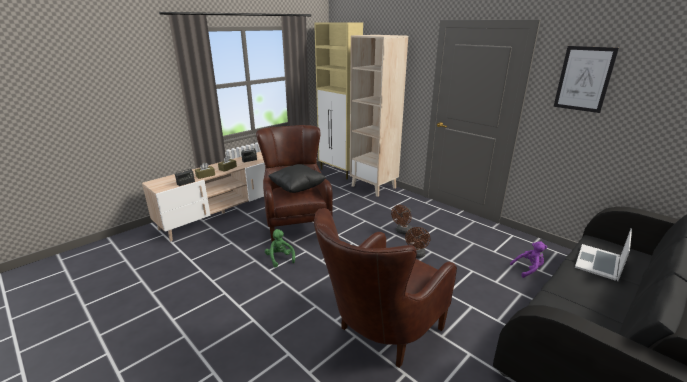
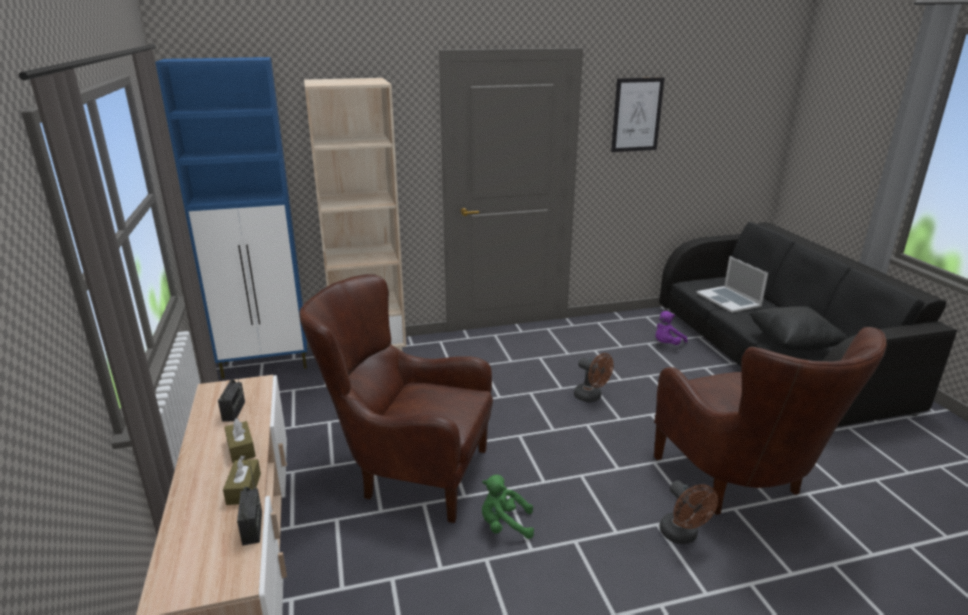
camera: 60 degrees left, 0 degrees up
(297, 188) = (424, 398): black pillow -> black pillow (793, 344)
(339, 172) = (266, 365): beige cabinet -> blue cabinet
(402, 232) = (527, 384): brown fan -> brown fan (682, 536)
(528, 269) = (667, 344): purple plush toy -> purple plush toy turned 150 degrees counterclockwise

